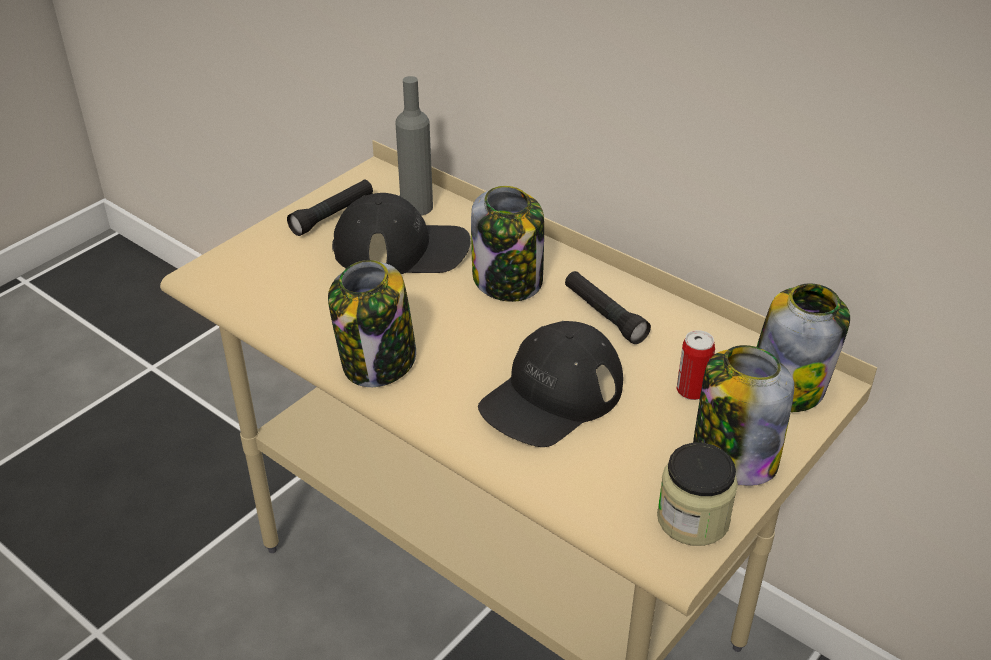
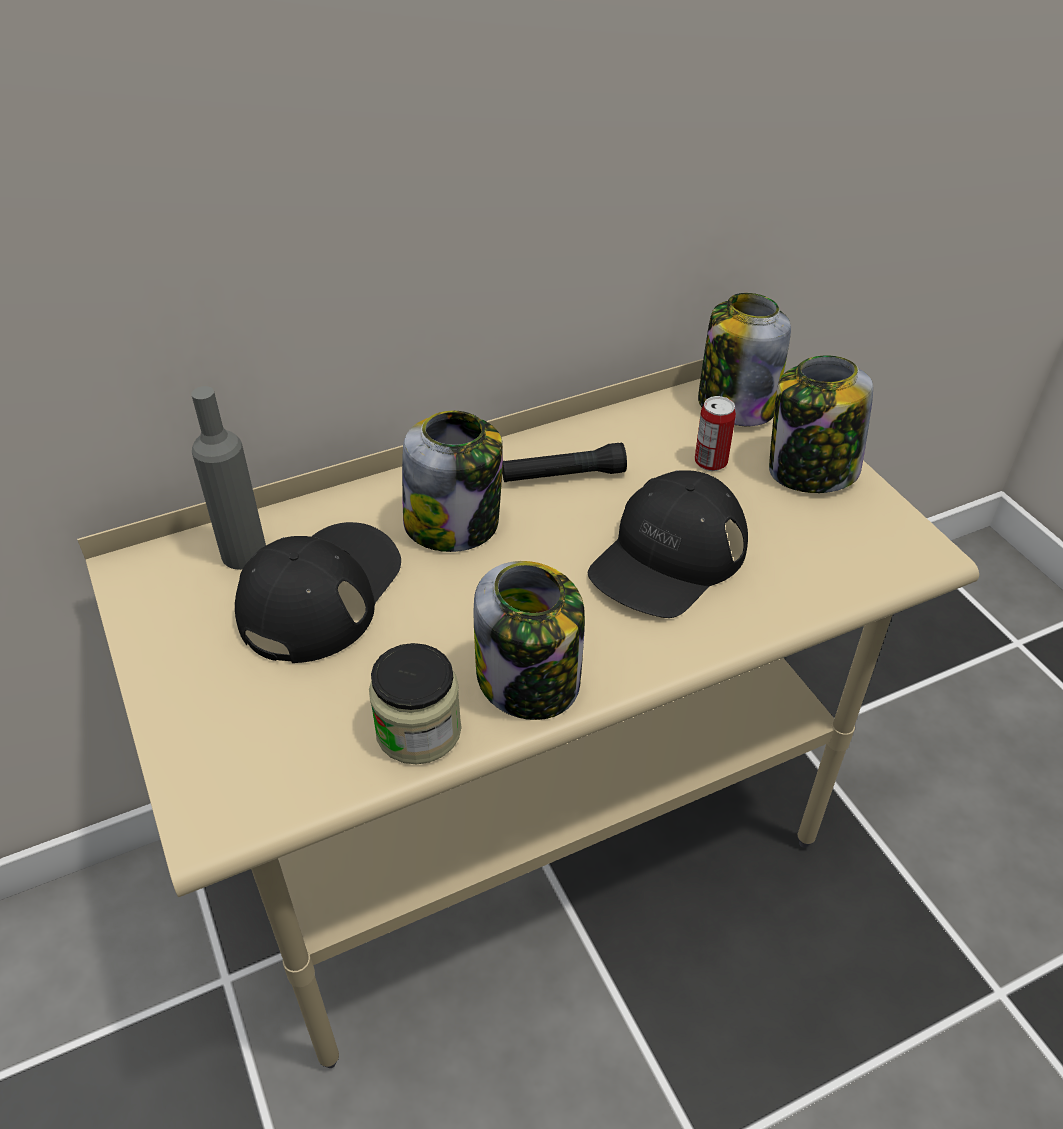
camera: 65 degrees left, 5 degrees up
(332, 215) = (188, 639): black flashlight -> none
(552, 396) = (668, 557): black cap -> black cap turned 60 degrees clockwise
(693, 519) = (881, 526): jar -> jar (418, 730)

